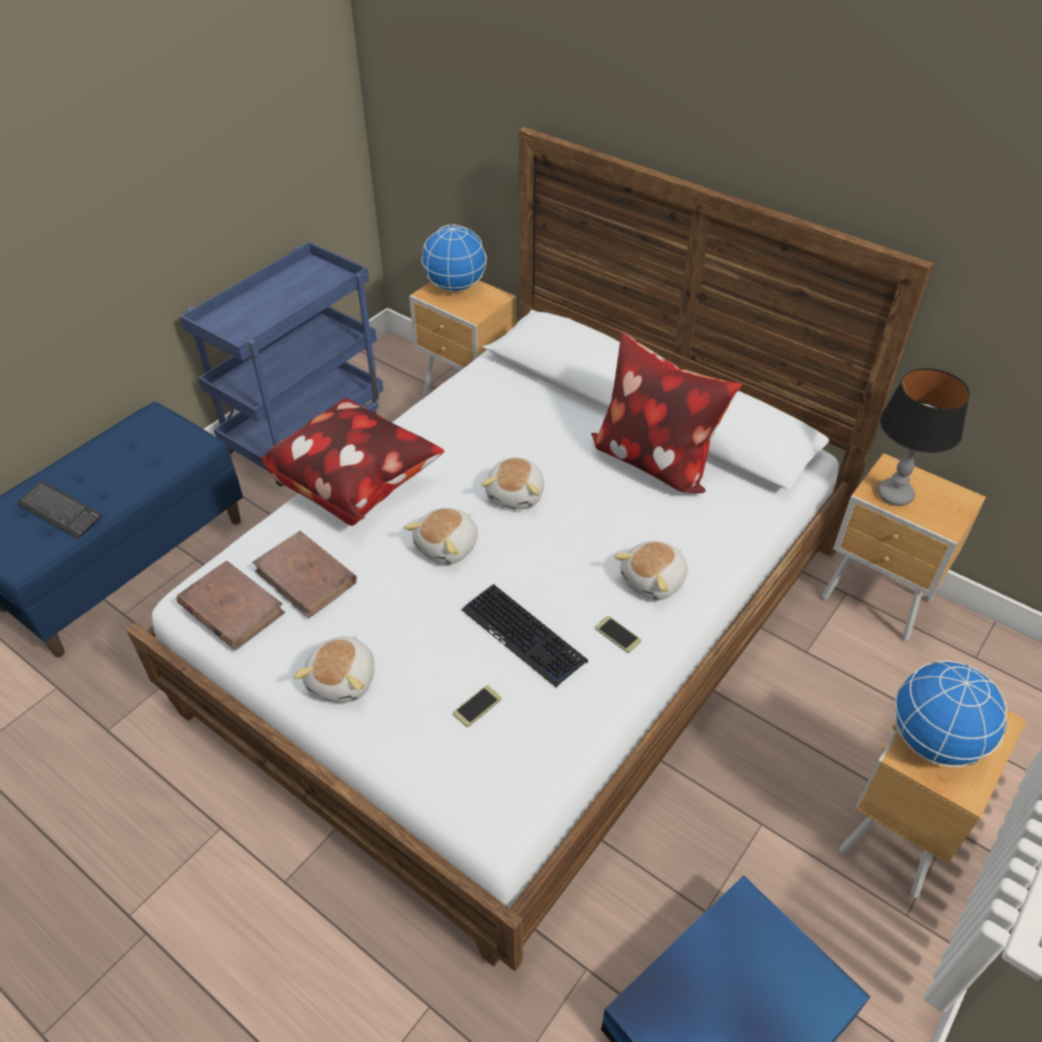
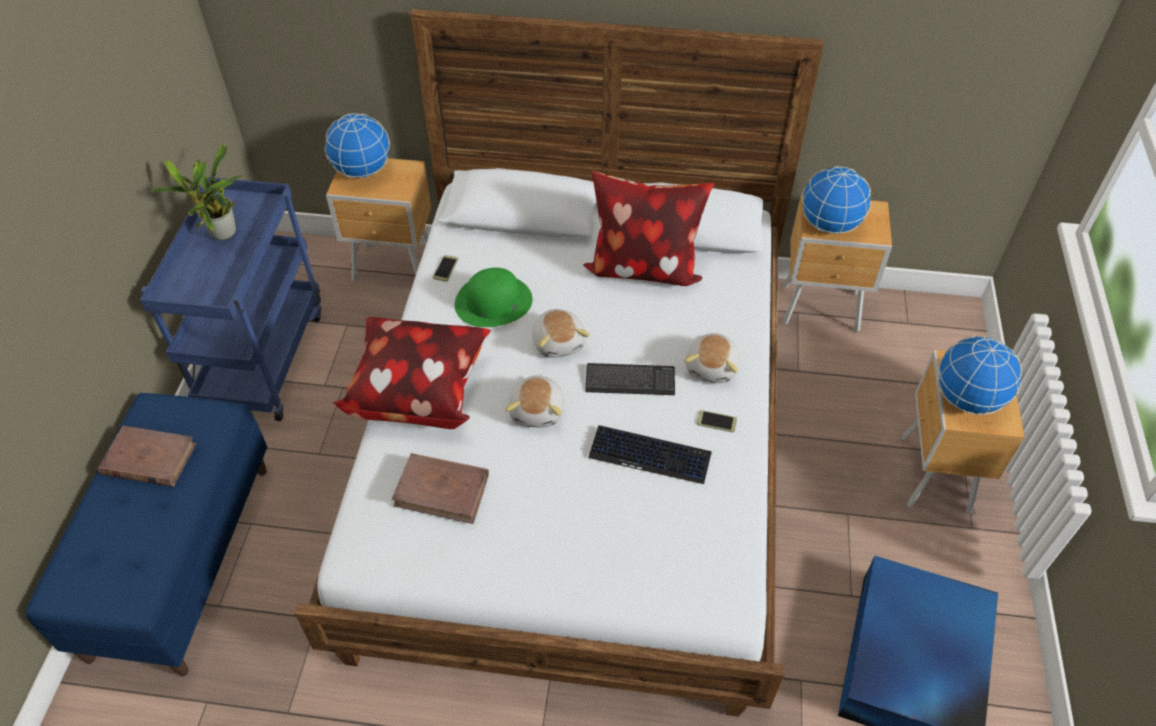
camera: 30 degrees left, 5 degrees up
(60, 511) = (134, 539): keyboard -> keyboard (630, 381)
(231, 608) = (398, 547): brown book -> brown book (149, 459)
(287, 293) = (222, 236): none -> potted plant
(344, 680) = (539, 559): plush toy -> none
(477, 706) = (657, 527): phone -> phone (445, 268)
(483, 435) = (493, 302): none -> green hat
(894, 495) = (829, 225): table lamp -> globe

